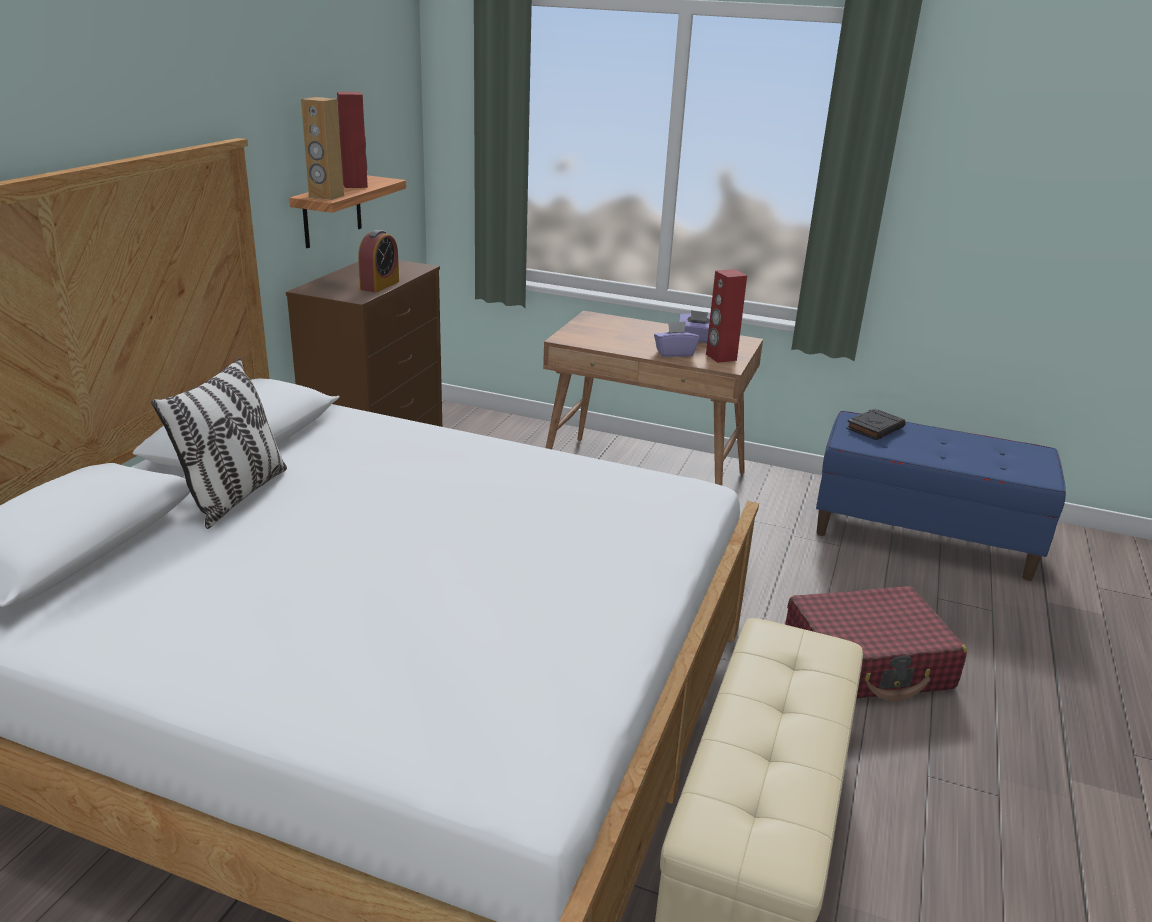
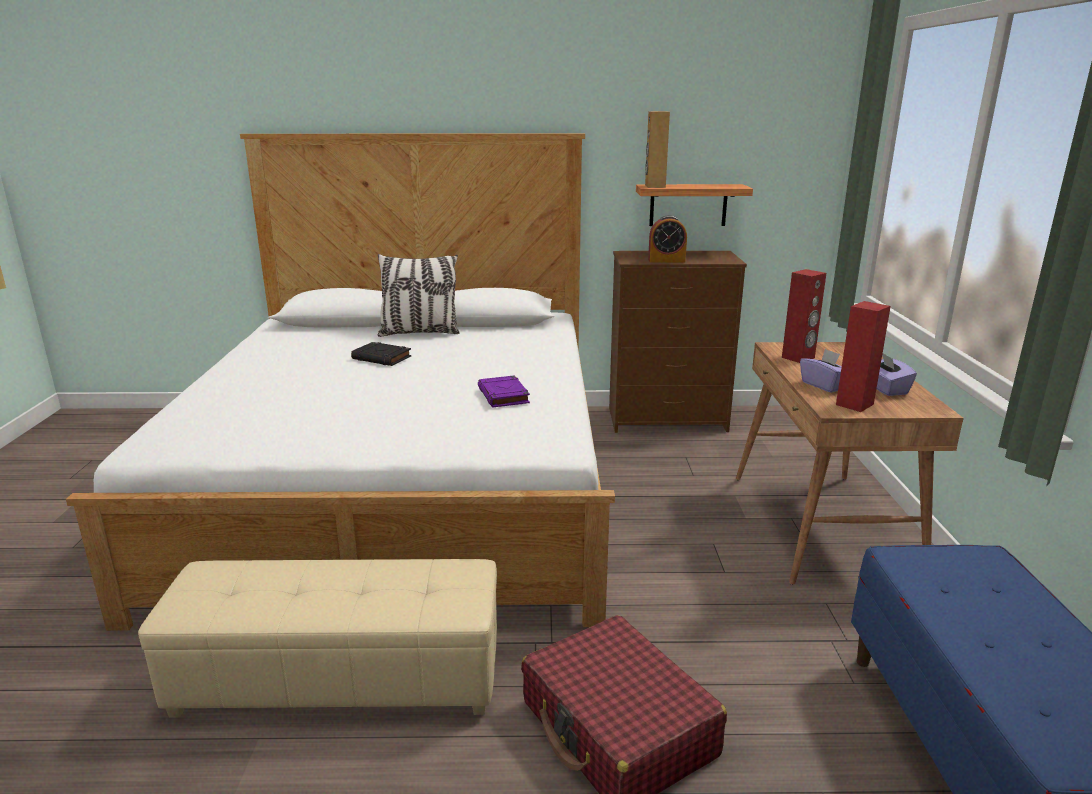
camera: 70 degrees right, 5 degrees down
(355, 185) = (702, 185): red speaker -> red speaker (798, 358)
(552, 487) = (504, 396): none -> purple book
(875, 428) = (985, 575): black book -> black book (382, 358)

